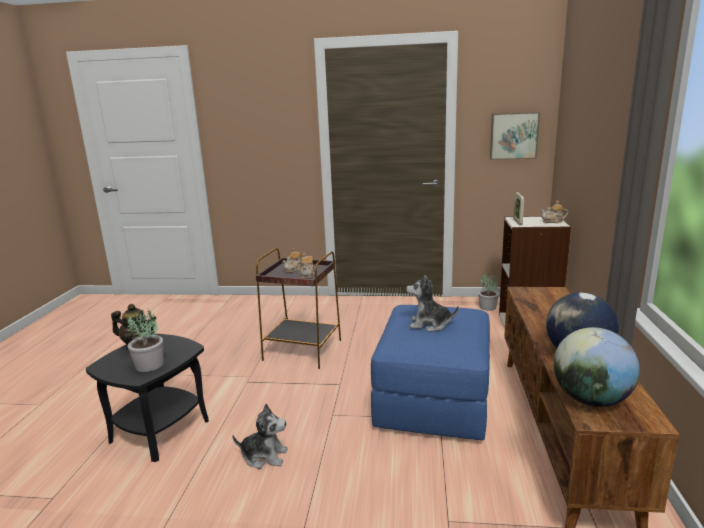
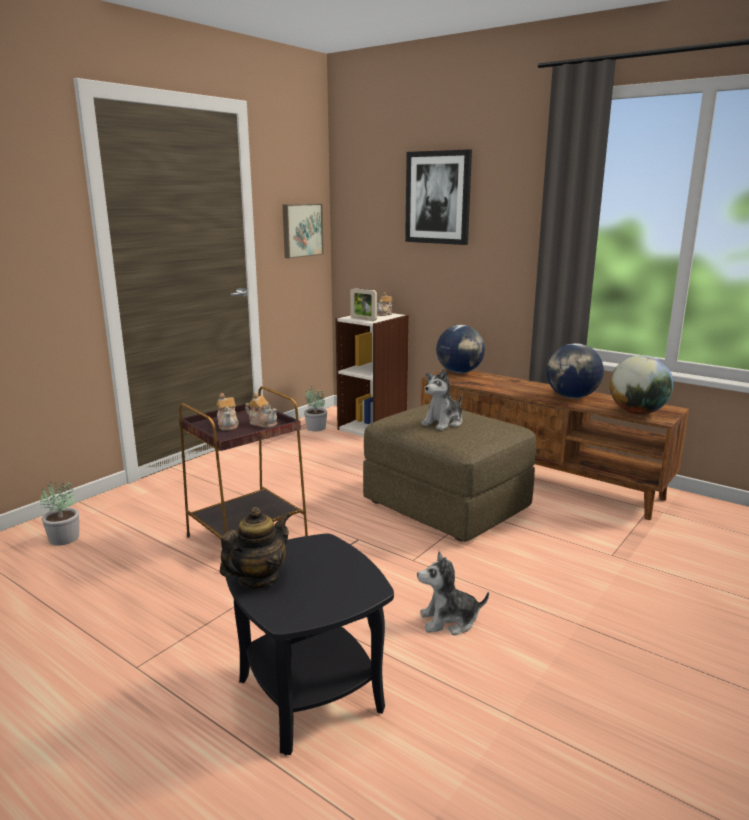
camera: 60 degrees left, 0 degrees up
(150, 365) = (339, 576): potted plant -> potted plant (64, 538)
(264, 456) = (449, 621): plush toy -> plush toy turned 135 degrees counterclockwise
(433, 401) = (447, 505): blue ottoman -> brown ottoman
(553, 294) = (459, 372): none -> globe
(597, 109) = (438, 197): none -> picture

